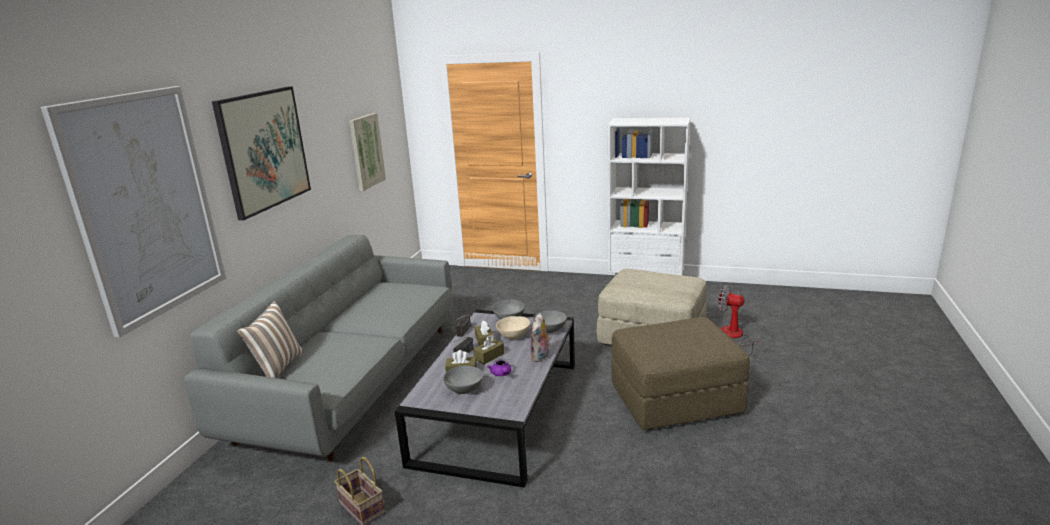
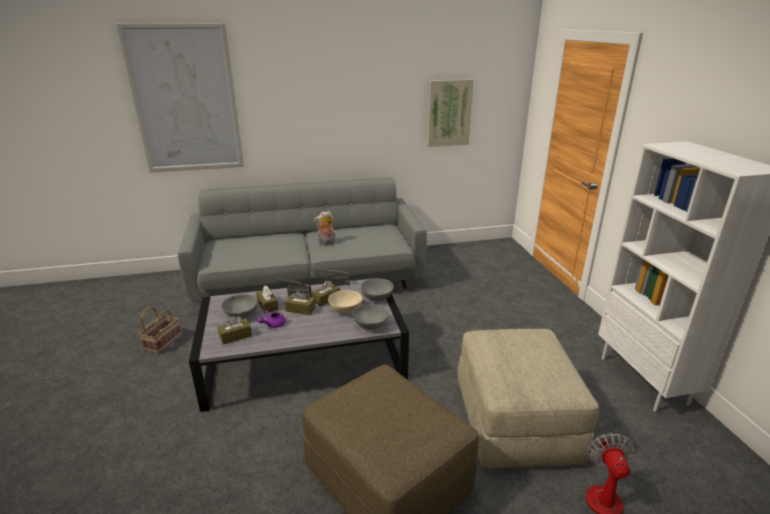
camera: 60 degrees right, 5 degrees up
(263, 150) = (307, 85): picture -> none
(277, 368) = (237, 237): pillow -> none
(502, 396) = (235, 336): none -> brown tissue box
(541, 357) = (313, 336): plush toy -> plush toy (326, 243)

